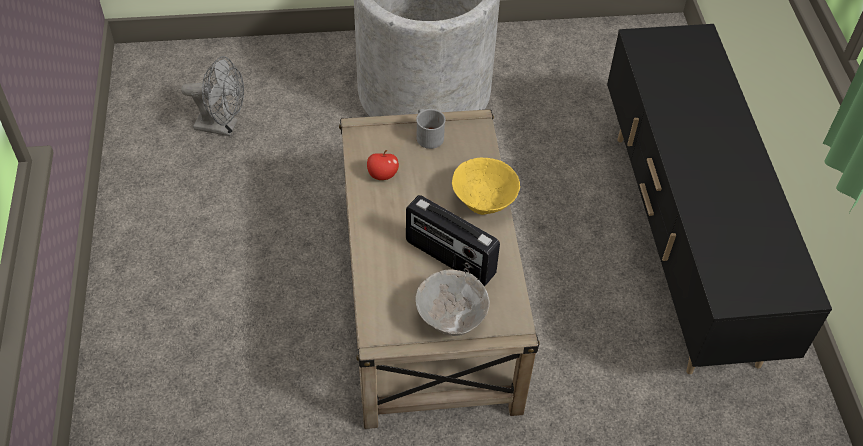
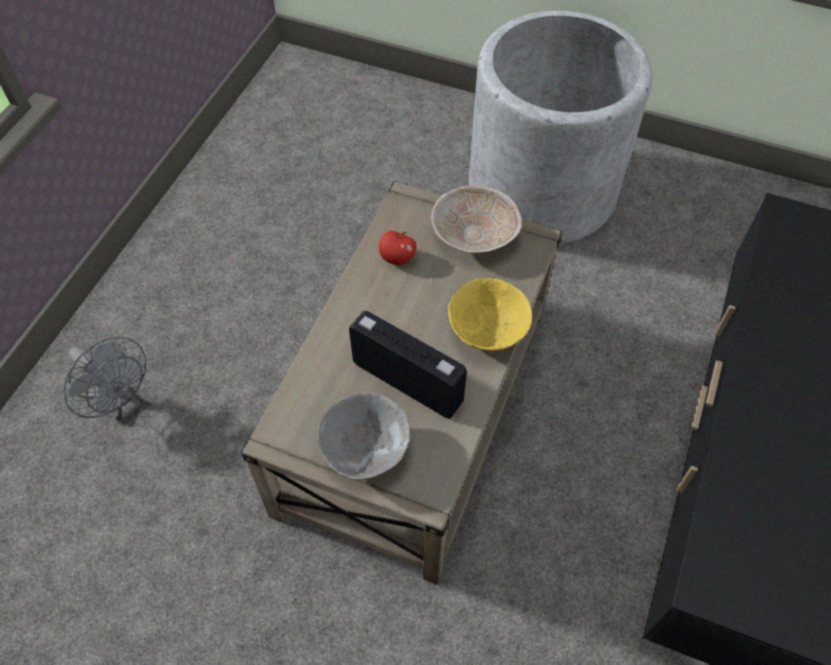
camera: 30 degrees right, 5 degrees up
(222, 126) = (326, 152): grey fan -> grey fan (121, 404)
(428, 135) = (473, 233): grey mug -> beige bowl
(449, 258) = (408, 381): radio -> radio turned 150 degrees clockwise

